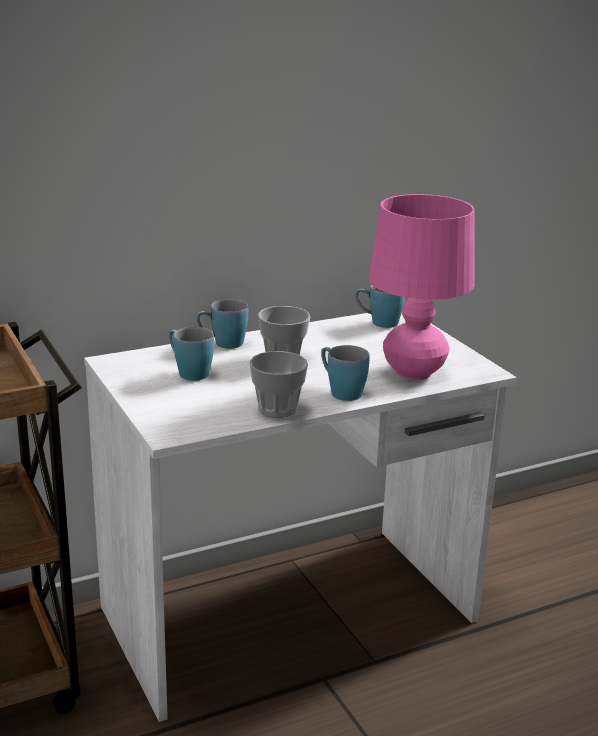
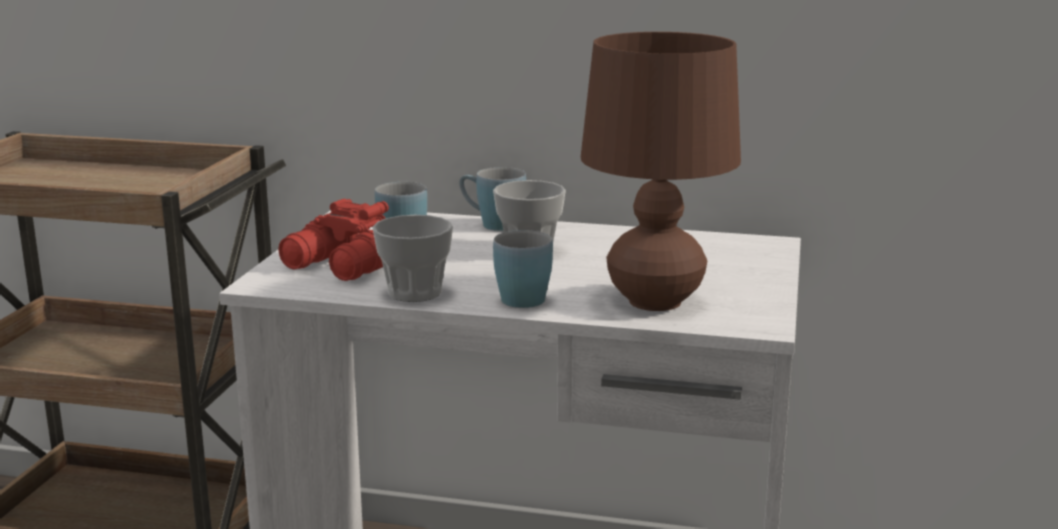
camera: 40 degrees right, 5 degrees down
(194, 403) = (345, 265): none -> red binoculars
(378, 322) = (724, 244): blue mug -> none
(413, 373) = (654, 301): pink table lamp -> brown table lamp

